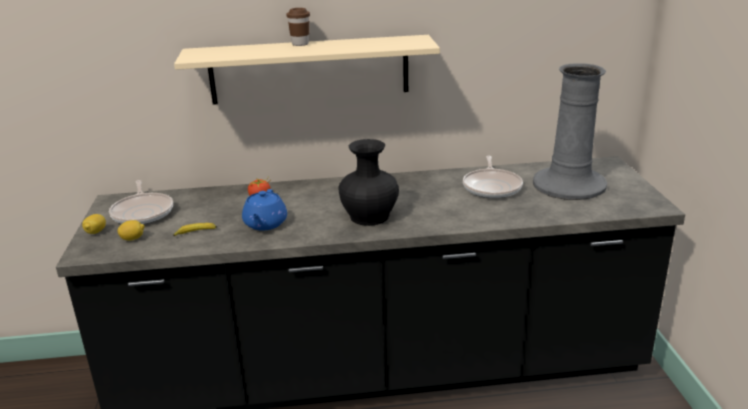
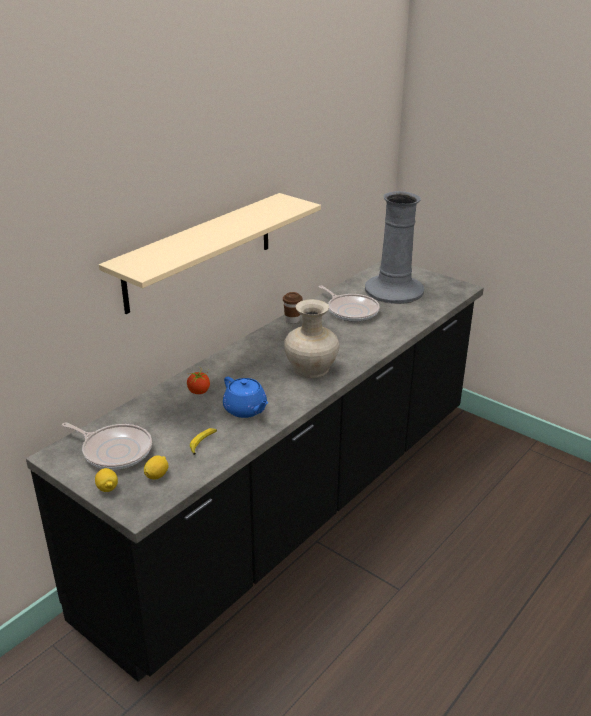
camera: 45 degrees left, 5 degrees up
(300, 44) = (202, 229): brown cup -> brown cup (292, 320)
(370, 216) = (311, 368): black vase -> beige vase

